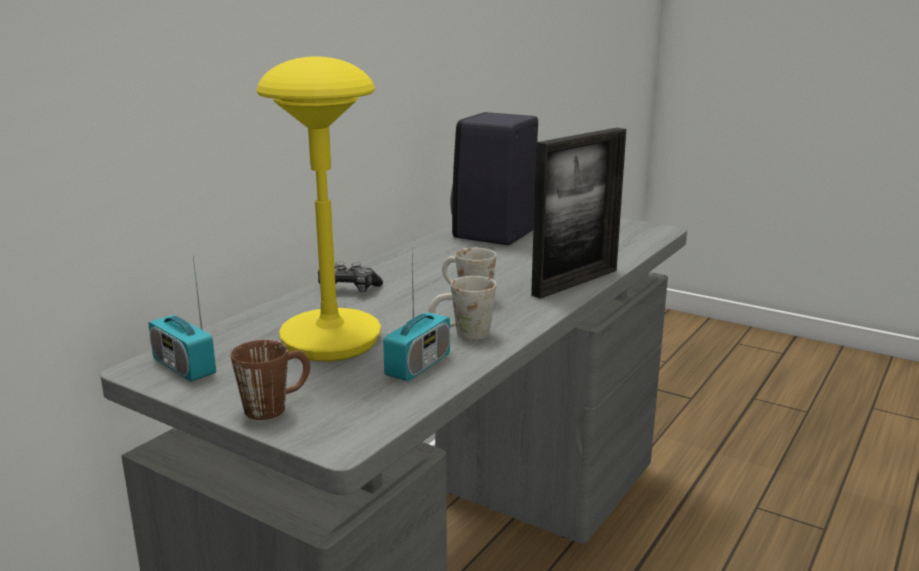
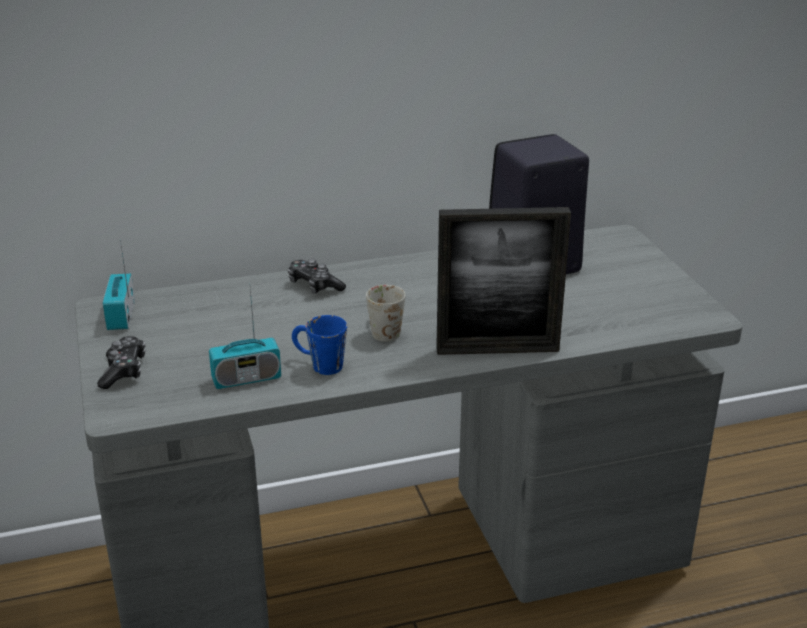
camera: 40 degrees right, 10 degrees up
(276, 405) = (123, 371): brown mug -> game controller
(330, 338) = (232, 329): yellow table lamp -> none
(462, 334) = (318, 364): white mug -> blue mug

